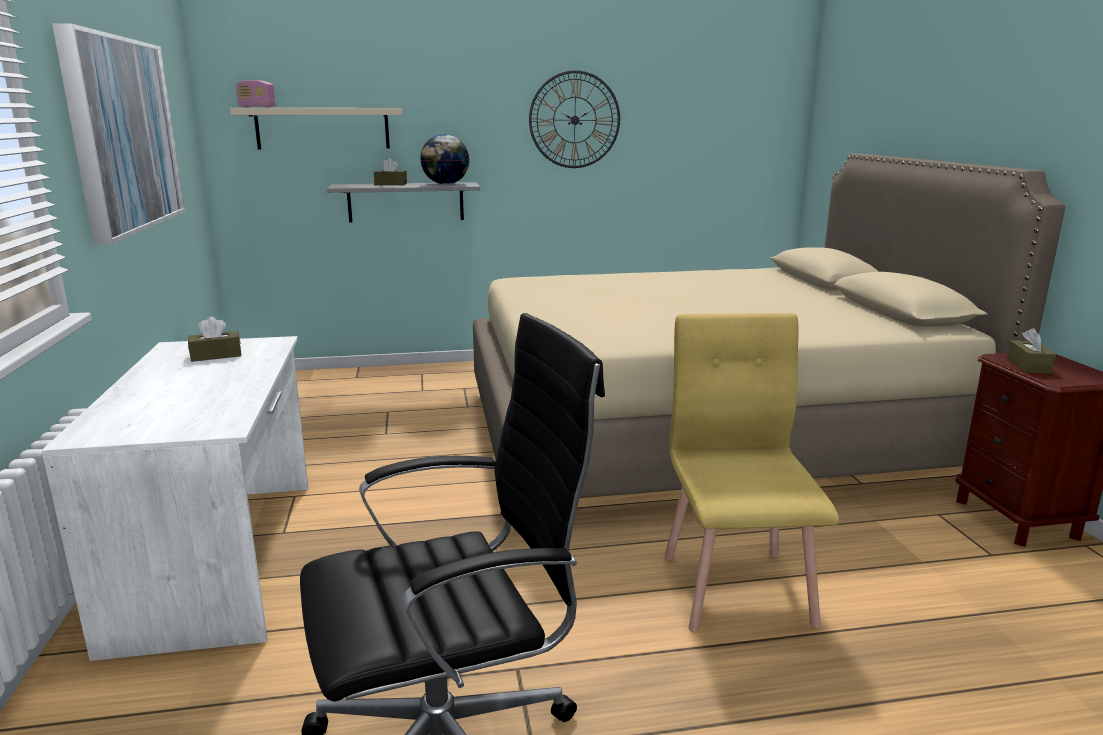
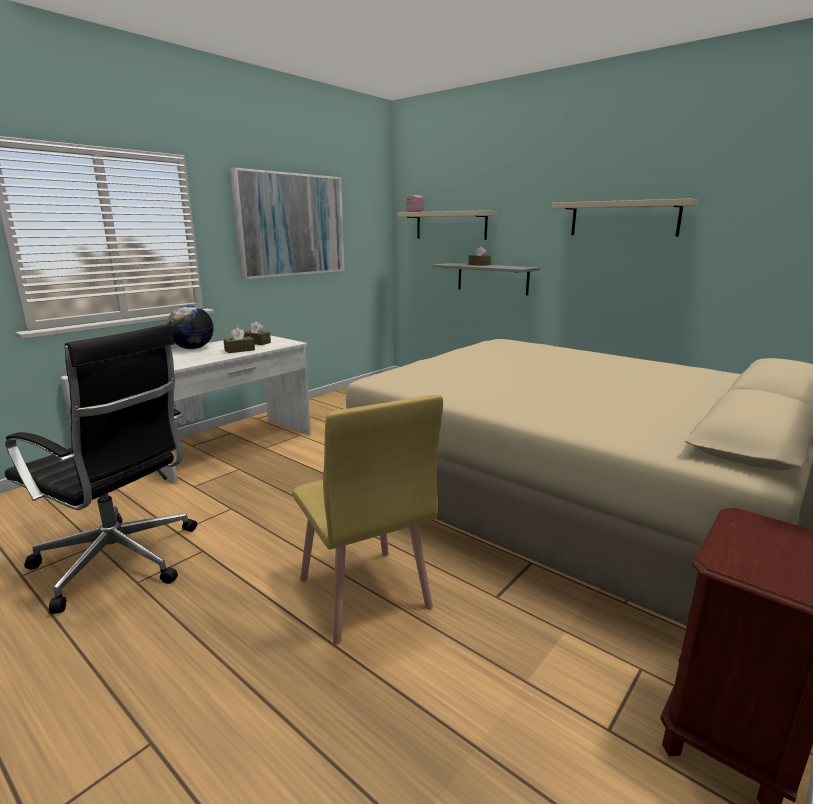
camera: 50 degrees right, 0 degrees up
(445, 184) = (509, 267): globe -> globe (193, 348)
(574, 120) = (624, 218): wall clock -> beige shelf
(737, 588) = (363, 594): yellow chair -> yellow chair turned 105 degrees clockwise
(1028, 366) = (749, 538): brown tissue box -> brown tissue box (239, 350)

